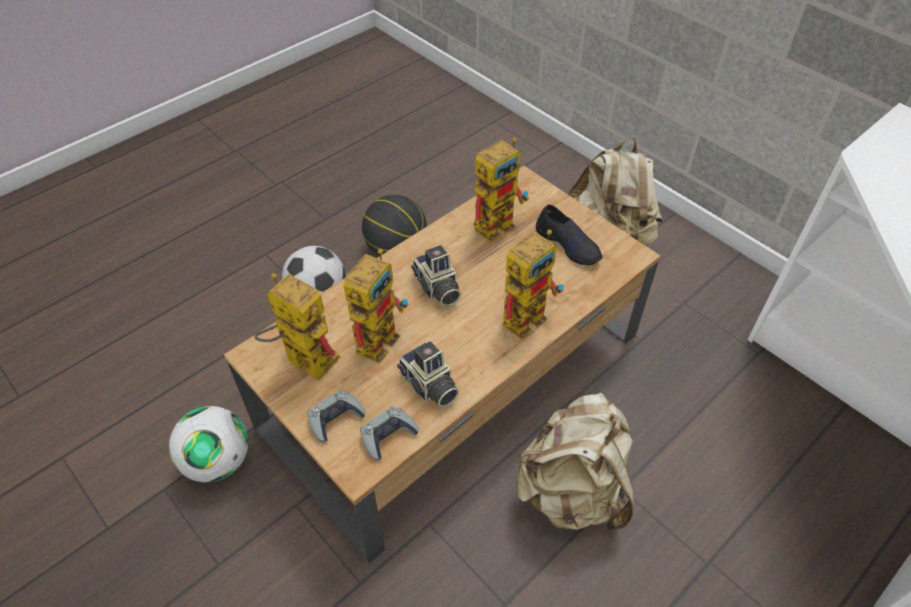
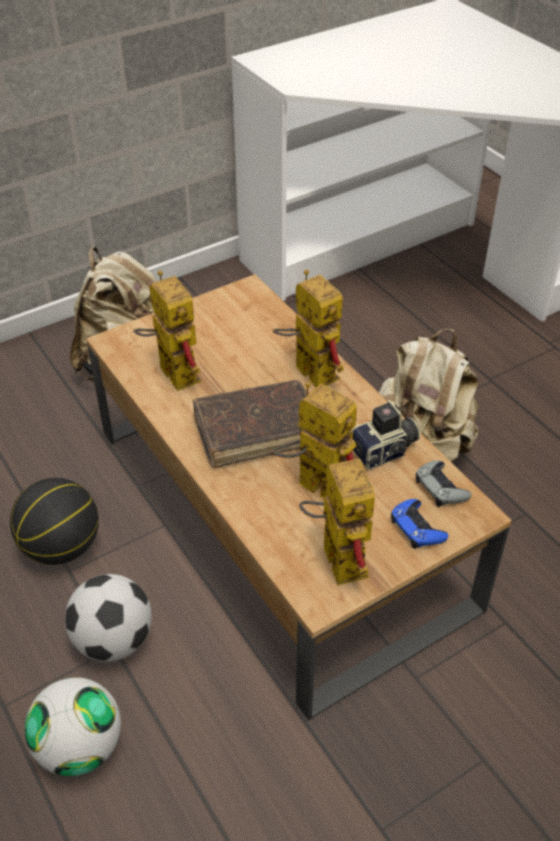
camera: 80 degrees left, 5 degrees down
(218, 461) = (350, 762): football -> football (80, 747)
(301, 360) = (336, 554): toy robot -> toy robot turned 120 degrees clockwise
(335, 418) = (417, 528): grey game controller -> blue game controller
(437, 289) = (257, 431): camera -> brown book
(568, 244) = (222, 327): black shoe -> none

